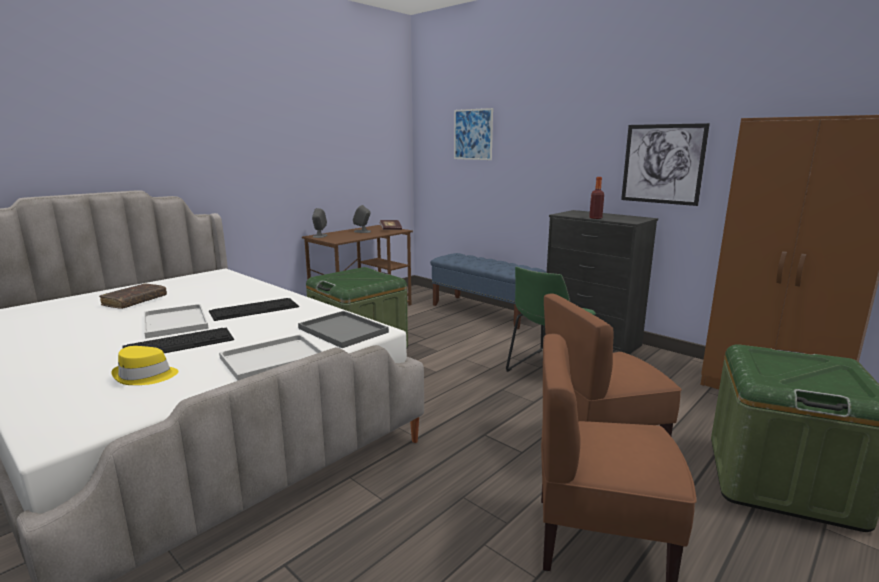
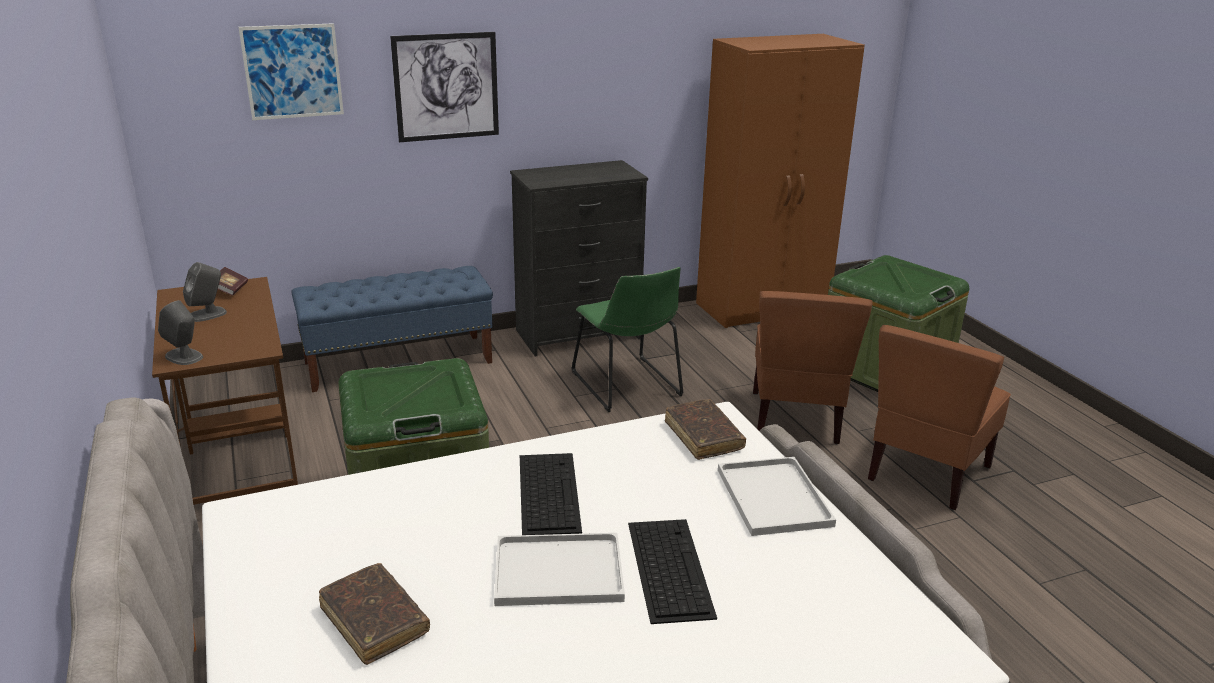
camera: 65 degrees left, 10 degrees up
(145, 376) = (787, 597): yellow hat -> none
(344, 330) = (703, 436): grey tray -> brown book
(595, 218) = (587, 179): bottle -> none
(662, 164) = (616, 93): picture -> picture (446, 87)

